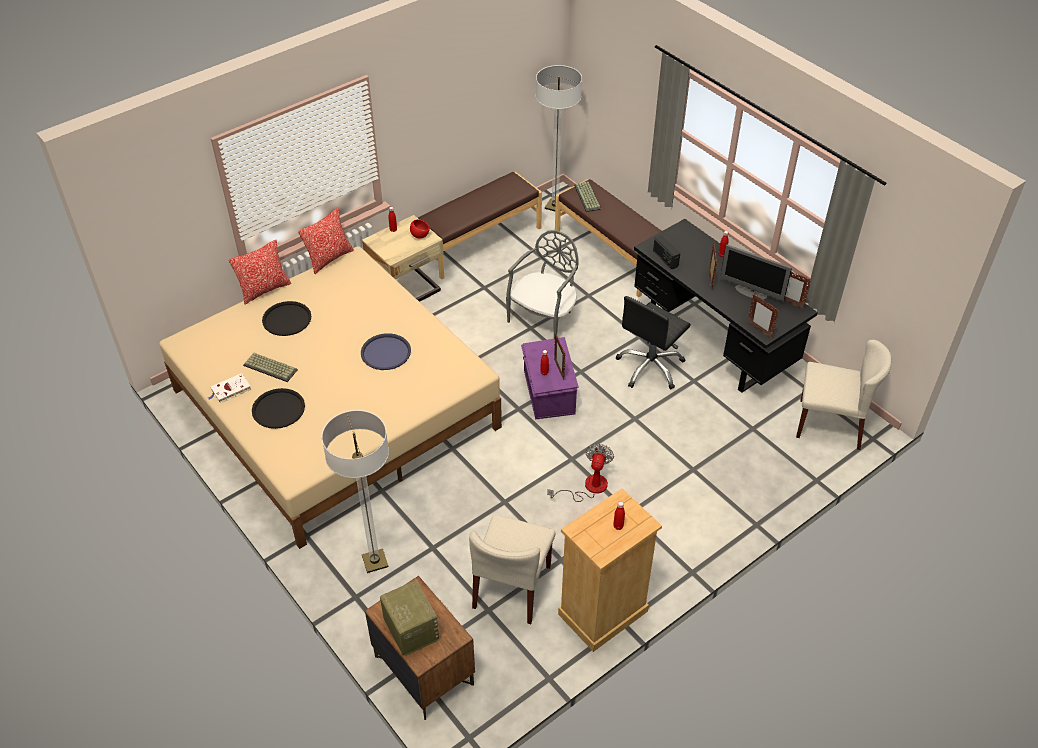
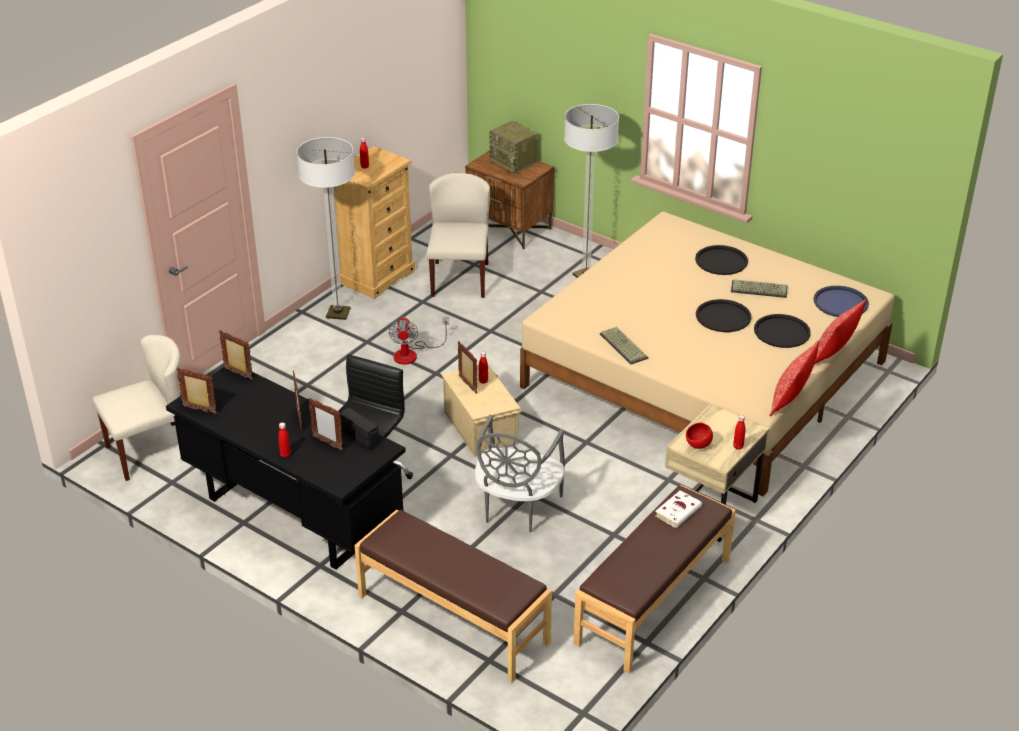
camera: 165 degrees right, 10 degrees down
(230, 390) = (780, 267): white book -> white book (678, 511)
(323, 344) = (723, 317): none -> black tray
(385, 352) = (652, 320): blue tray -> blue tray (840, 303)
(548, 393) = (481, 427): purple storage box -> beige storage box
(555, 206) = (567, 690): floor lamp -> floor lamp (338, 313)
(588, 197) = (499, 585): keyboard -> keyboard (622, 346)
(690, 258) = (327, 443): none -> picture frame
(751, 293) = (247, 413): monitor -> none
(830, 424) = (151, 451): beige chair -> beige chair turned 150 degrees clockwise

